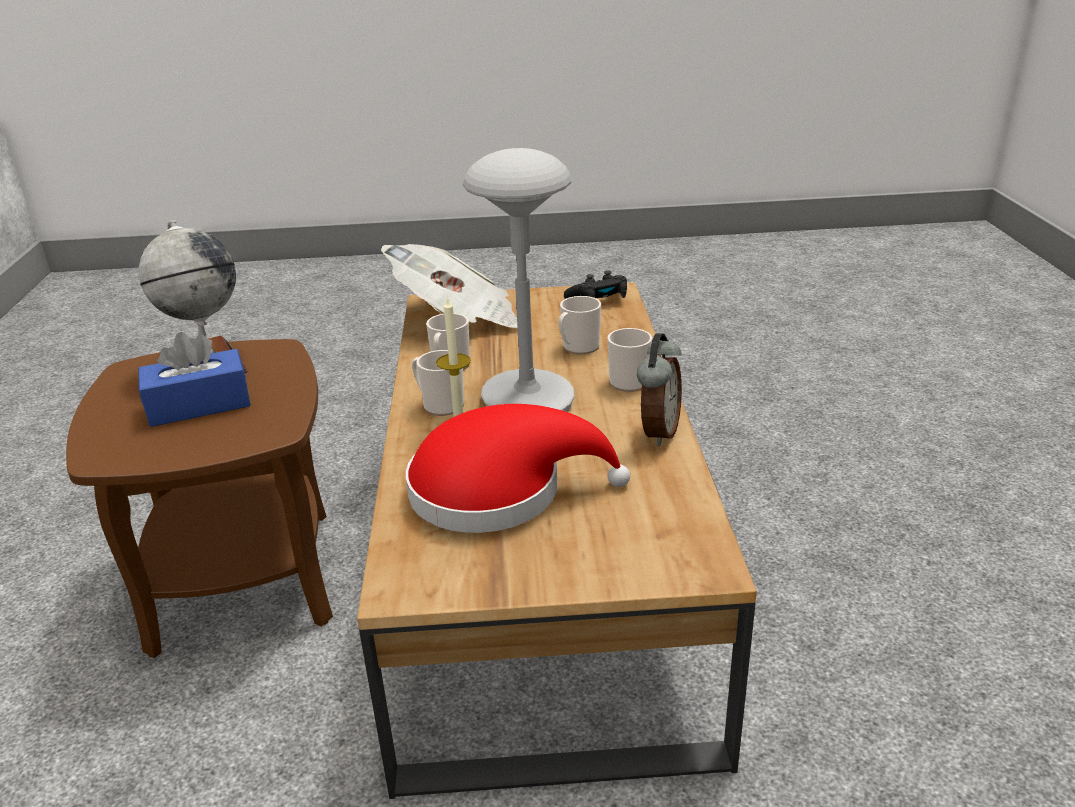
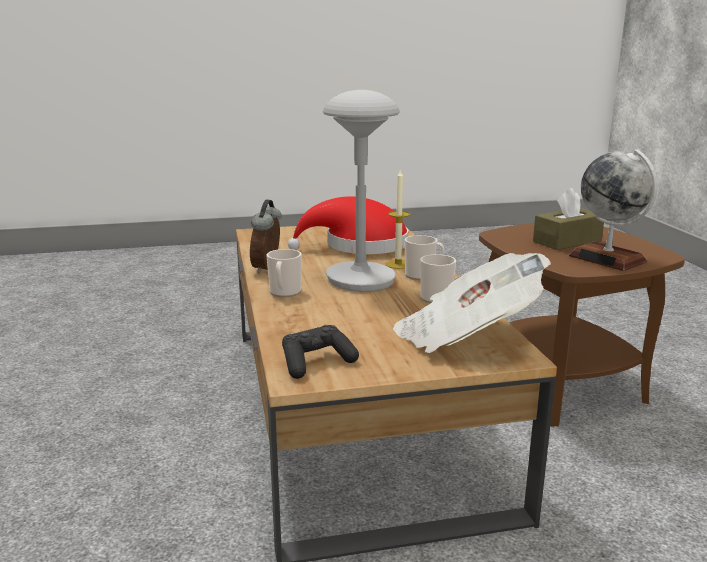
camera: 170 degrees right, 10 degrees down
(199, 405) = (567, 241): blue tissue box -> brown tissue box
(578, 348) = (331, 314): mug -> none

